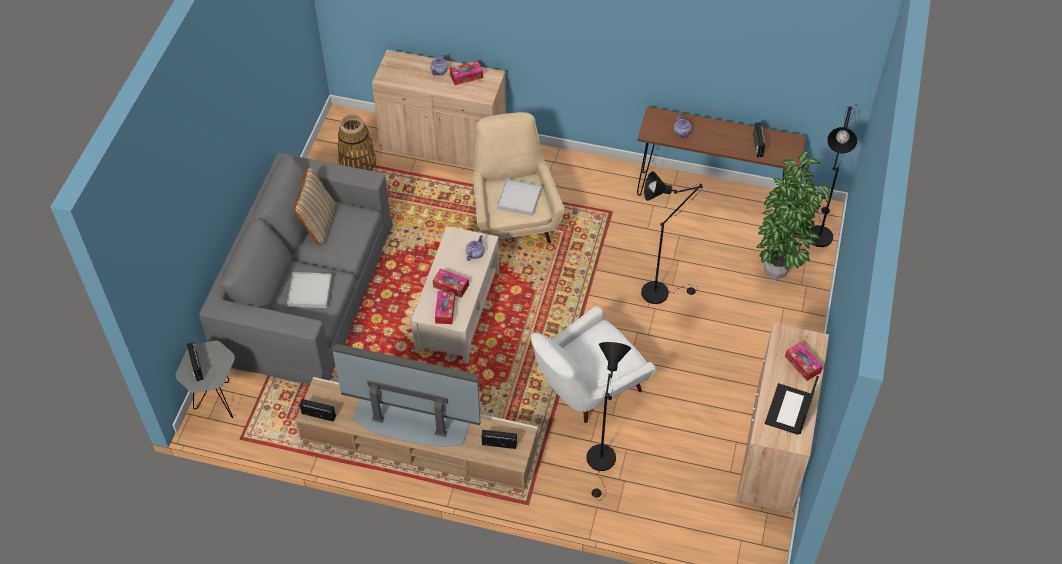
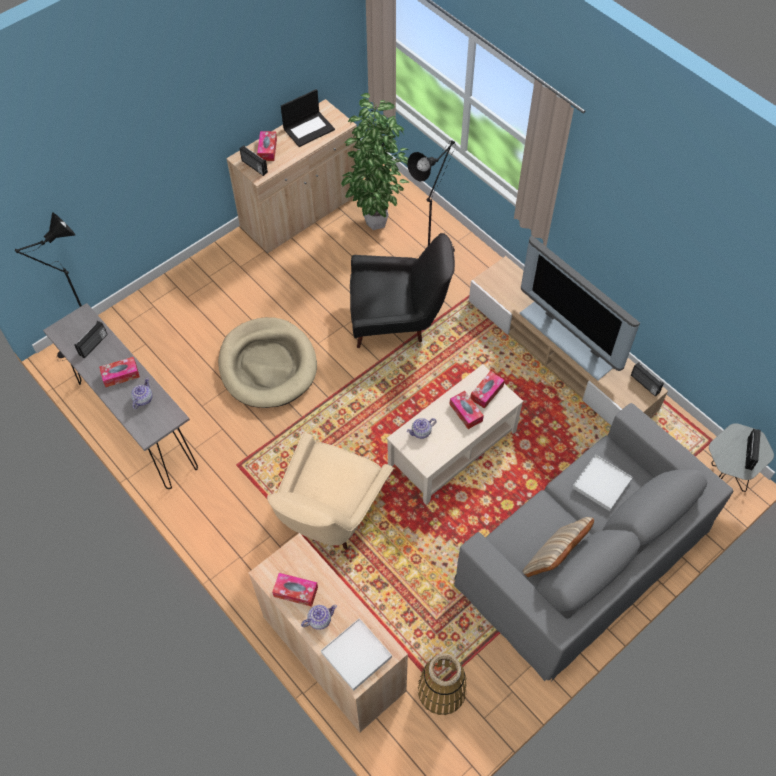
camera: 145 degrees left, 5 degrees up
(499, 443) = (509, 284): radio -> radio (254, 167)
(519, 199) = (333, 474): white tray -> white tray (356, 655)
(587, 390) = (397, 321): white armchair -> black armchair
(660, 291) = (267, 365): black floor lamp -> beige dog bed
(712, 197) = (137, 425): brown console table -> grey console table
(715, 138) = (120, 375): none -> tissue box
(777, 274) = (161, 325): potted plant -> potted plant (376, 221)

